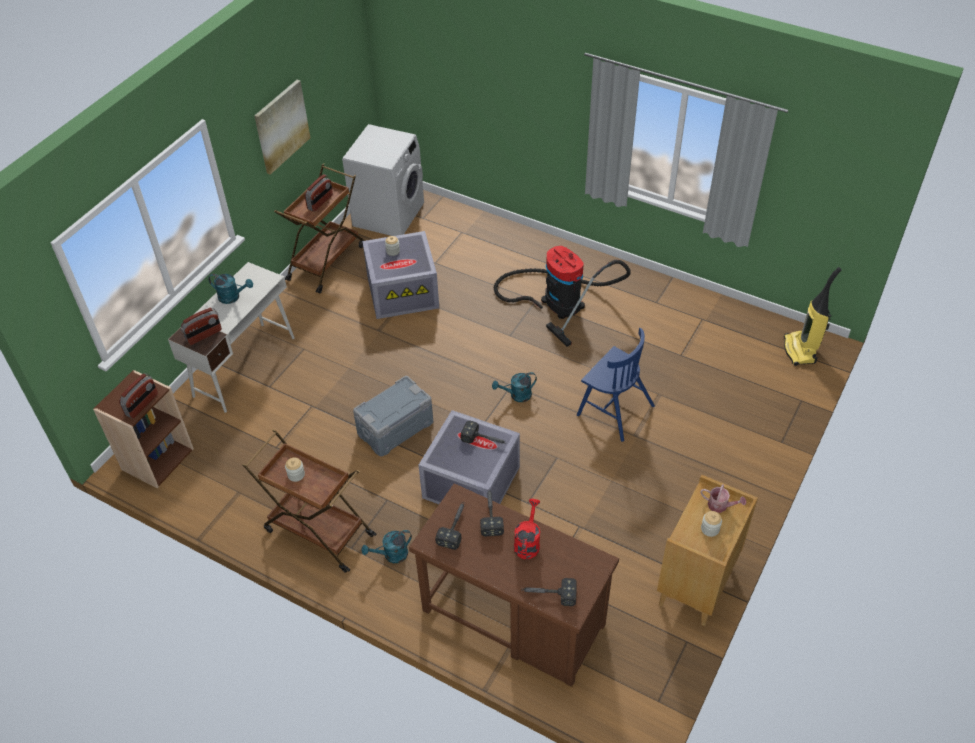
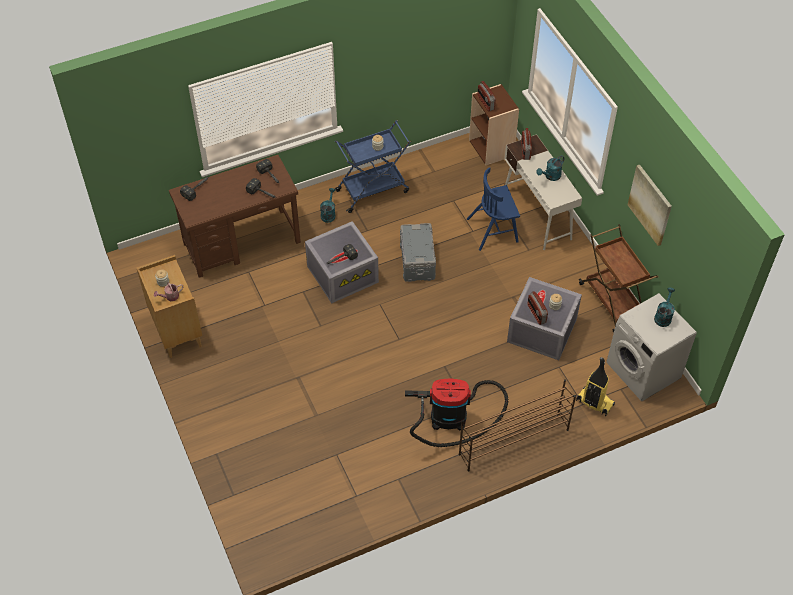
camera: 125 degrees right, 5 degrees up
(319, 533) = (373, 191): brown cart -> blue cart
(320, 202) = (622, 265): radio -> radio (536, 313)
(516, 395) = (387, 336): turquoise watering can -> turquoise watering can (663, 316)
(527, 542) = (232, 198): red watering can -> none
(543, 254) = (513, 442): none -> brown shoe rack
(612, 408) = (330, 380): blue chair -> blue chair (495, 229)
(800, 350) = (271, 534): vacuum cleaner -> vacuum cleaner (594, 402)

